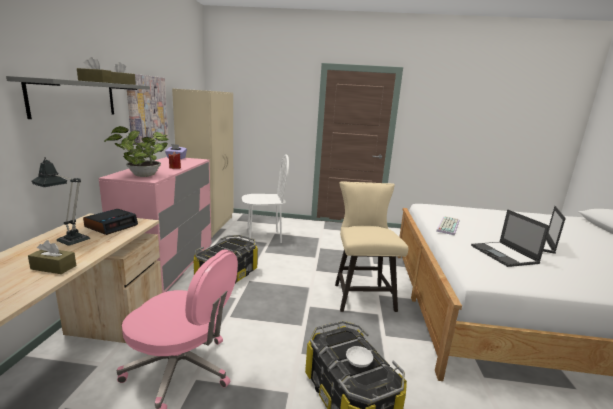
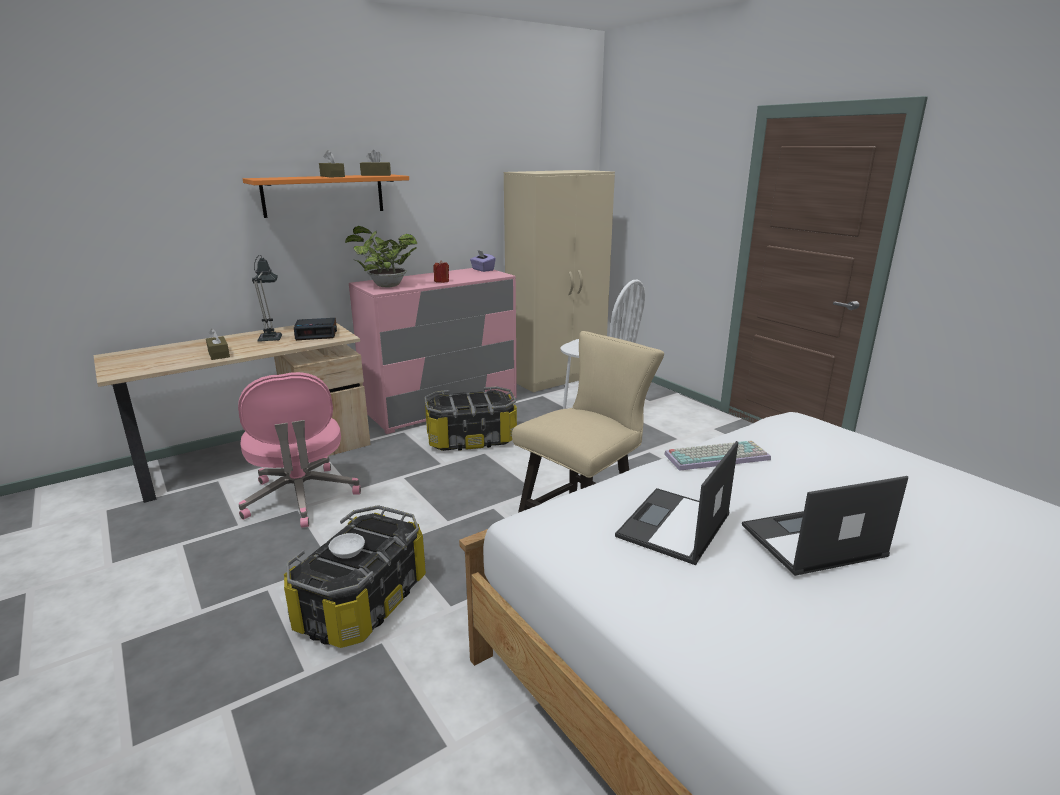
camera: 50 degrees right, 5 degrees up
(74, 98) = (324, 195): grey shelf -> orange shelf
(147, 109) = (447, 202): picture -> none

